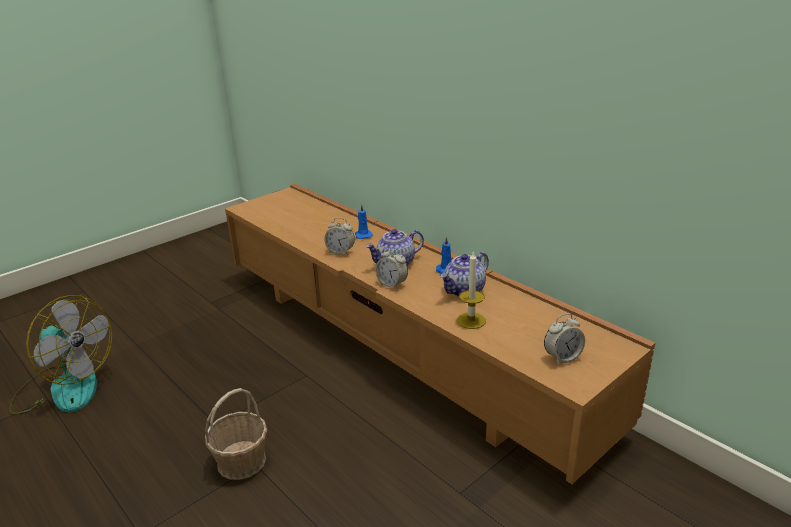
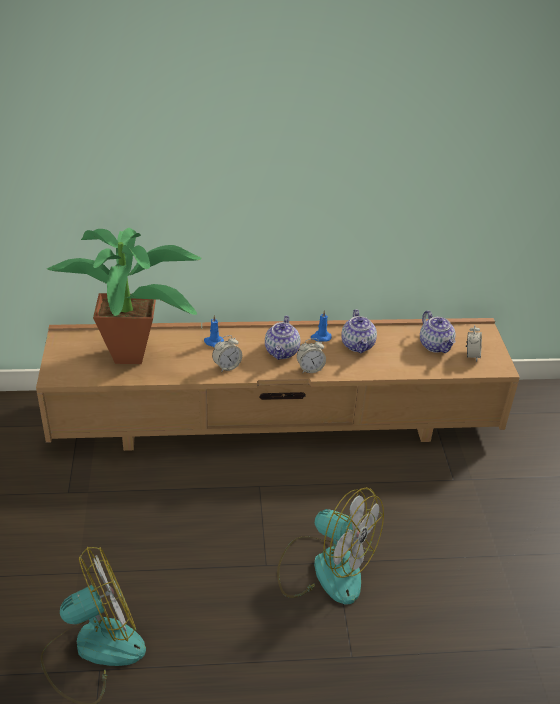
camera: 55 degrees left, 10 degrees up
(242, 461) = (325, 568): basket -> fan
(302, 220) = (137, 357): none -> potted plant
(471, 320) = (397, 363): candle -> none
(539, 329) = (436, 345): none -> teapot

